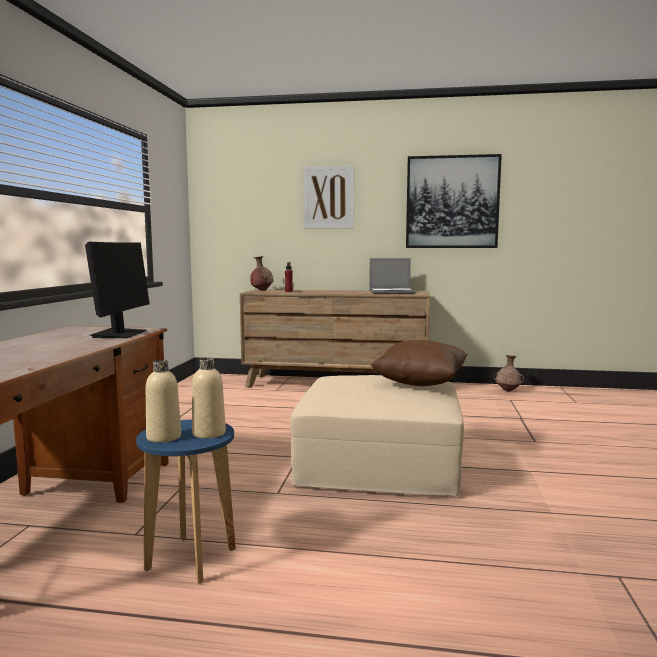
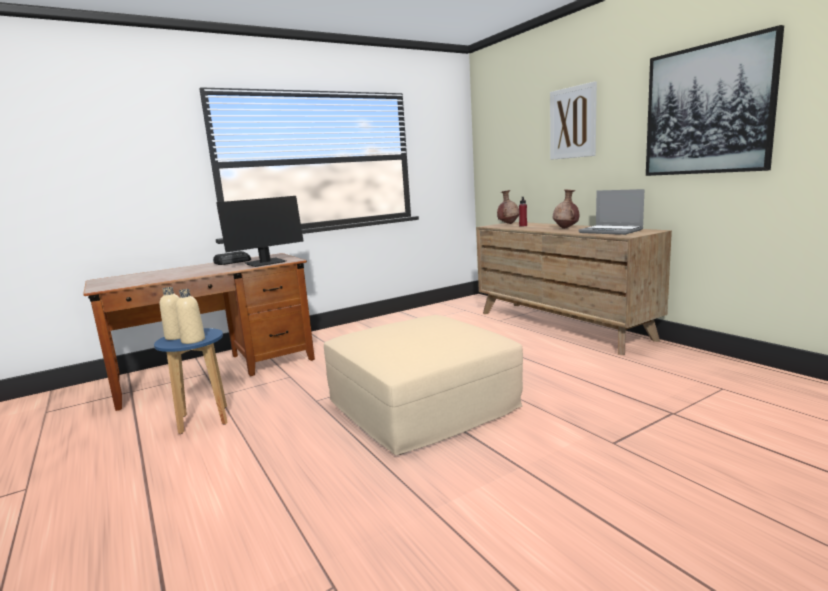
camera: 50 degrees right, 5 degrees up
(44, 338) = (233, 262): none -> radio
(420, 383) = (457, 338): brown pillow -> none
(508, 391) = (753, 377): brown vase -> brown vase (566, 228)

